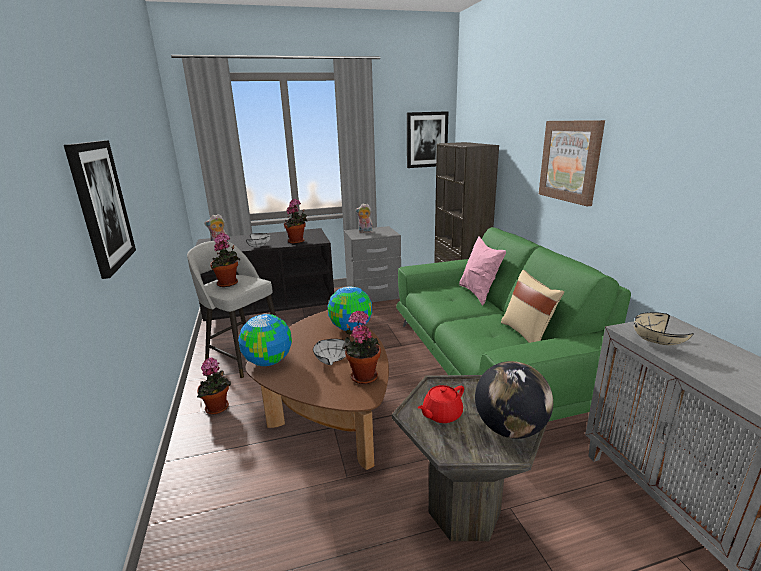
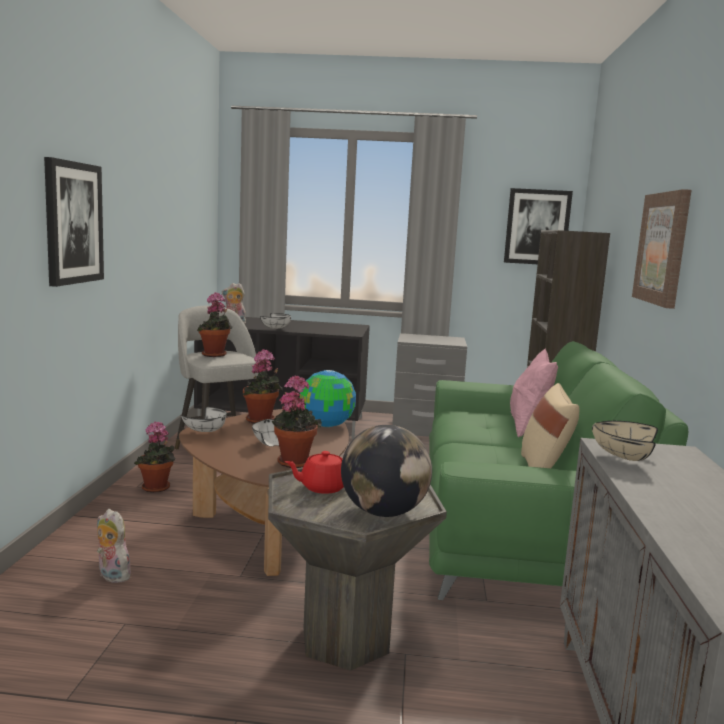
camera: 20 degrees right, 10 degrees down
(268, 361) = (208, 431): globe -> white bowl
(297, 241) = (324, 331): potted plant -> potted plant (261, 421)
(365, 232) = (424, 338): plush toy -> plush toy (111, 576)

